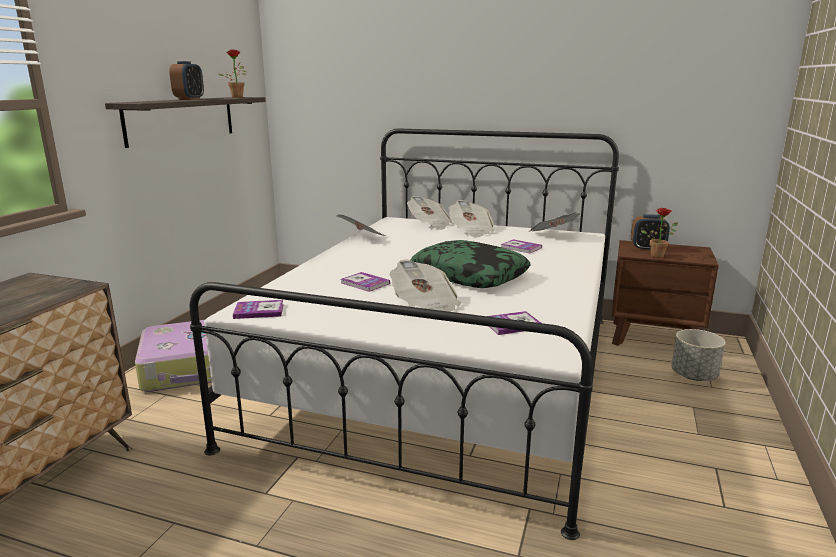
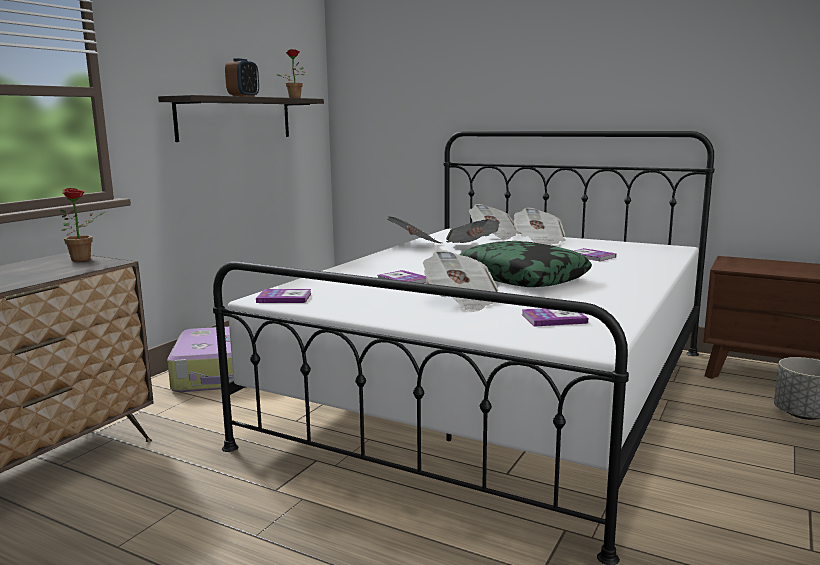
camera: 10 degrees right, 5 degrees down
(552, 235) = (633, 247): newspaper -> newspaper (472, 247)
(647, 249) = (749, 264): alarm clock -> none
(658, 256) = (760, 270): potted plant -> potted plant (85, 259)

